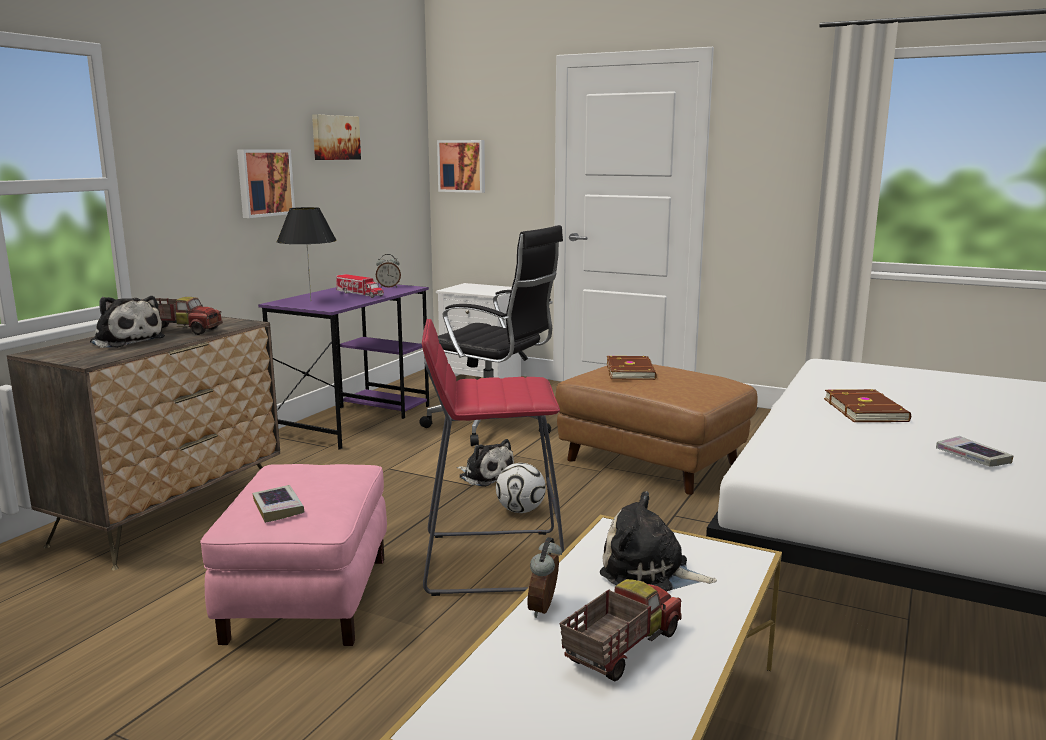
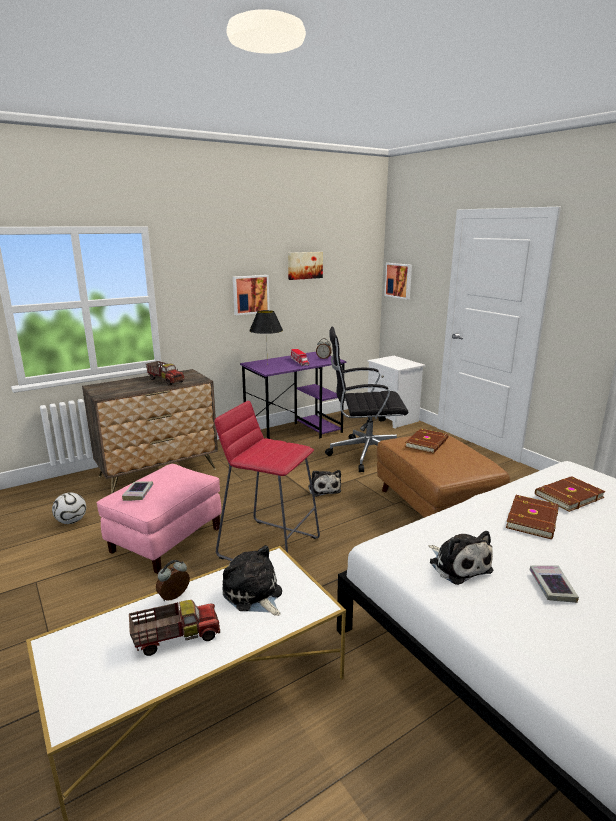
camera: 30 degrees right, 5 degrees up
(126, 341) = (135, 384): plush toy -> plush toy (458, 565)
(493, 425) = (364, 454): black office chair -> black office chair turned 120 degrees clockwise
(521, 510) = (318, 518): football -> football (71, 521)
(864, 384) = (567, 495): none -> brown book

